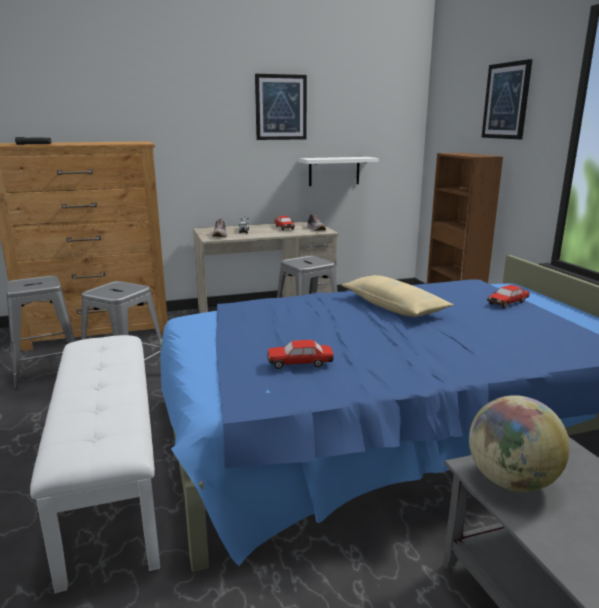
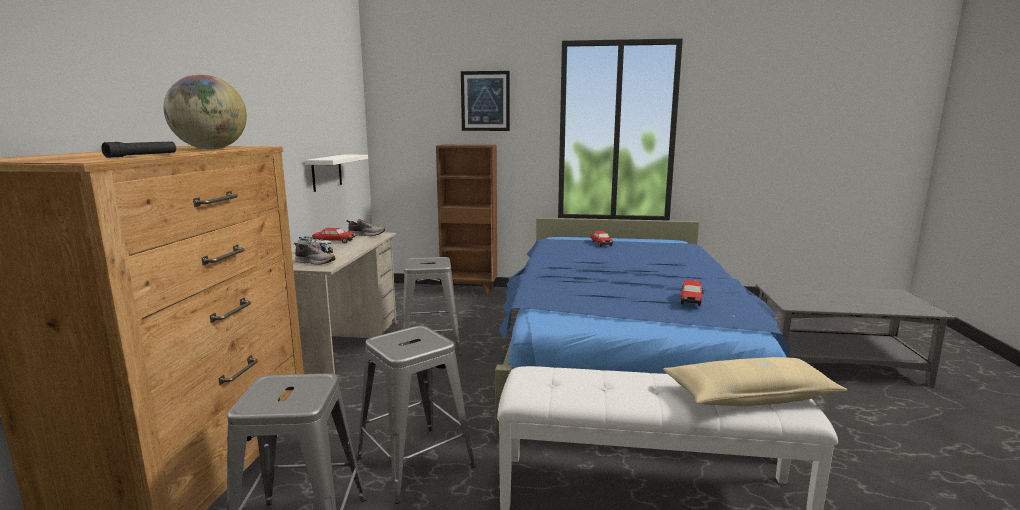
camera: 65 degrees left, 5 degrees down
(281, 107) = (287, 99): picture -> none
(394, 306) = (585, 263): beige pillow -> beige pillow (749, 396)
(511, 481) = (804, 302): globe -> globe (210, 149)

